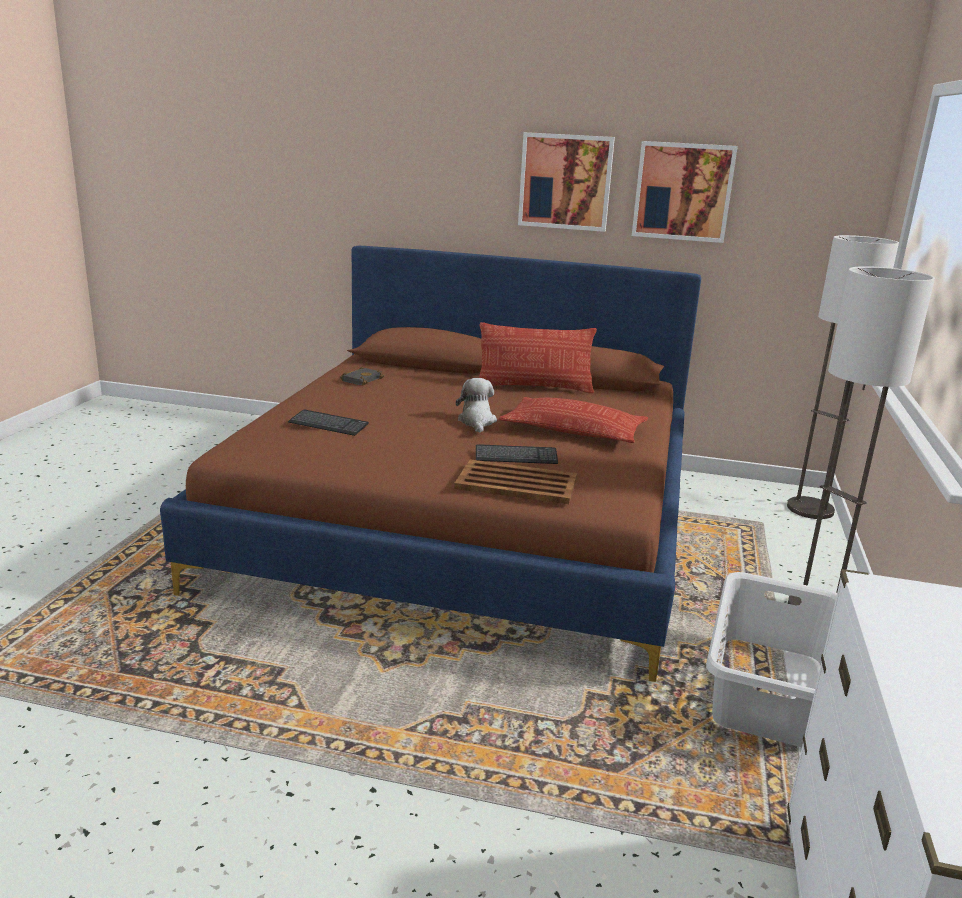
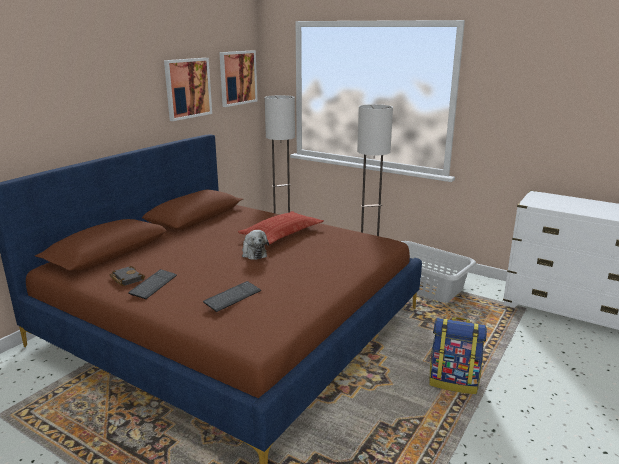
camera: 70 degrees left, 0 degrees up
(417, 742) = (454, 382): none -> backpack
(477, 422) = (253, 253): plush toy -> plush toy turned 135 degrees counterclockwise
(516, 456) = (315, 252): keyboard -> keyboard (153, 285)
(518, 484) = (354, 258): brown tray -> none
(534, 388) = (200, 230): pillow -> none
(565, 182) = (128, 94): picture -> picture (238, 78)

